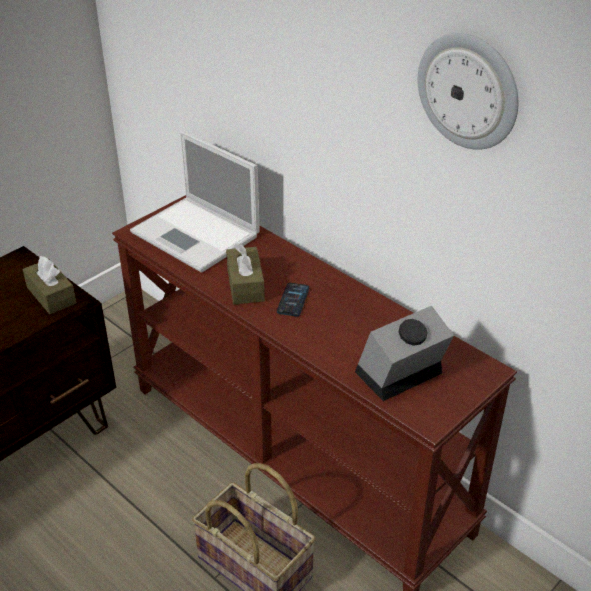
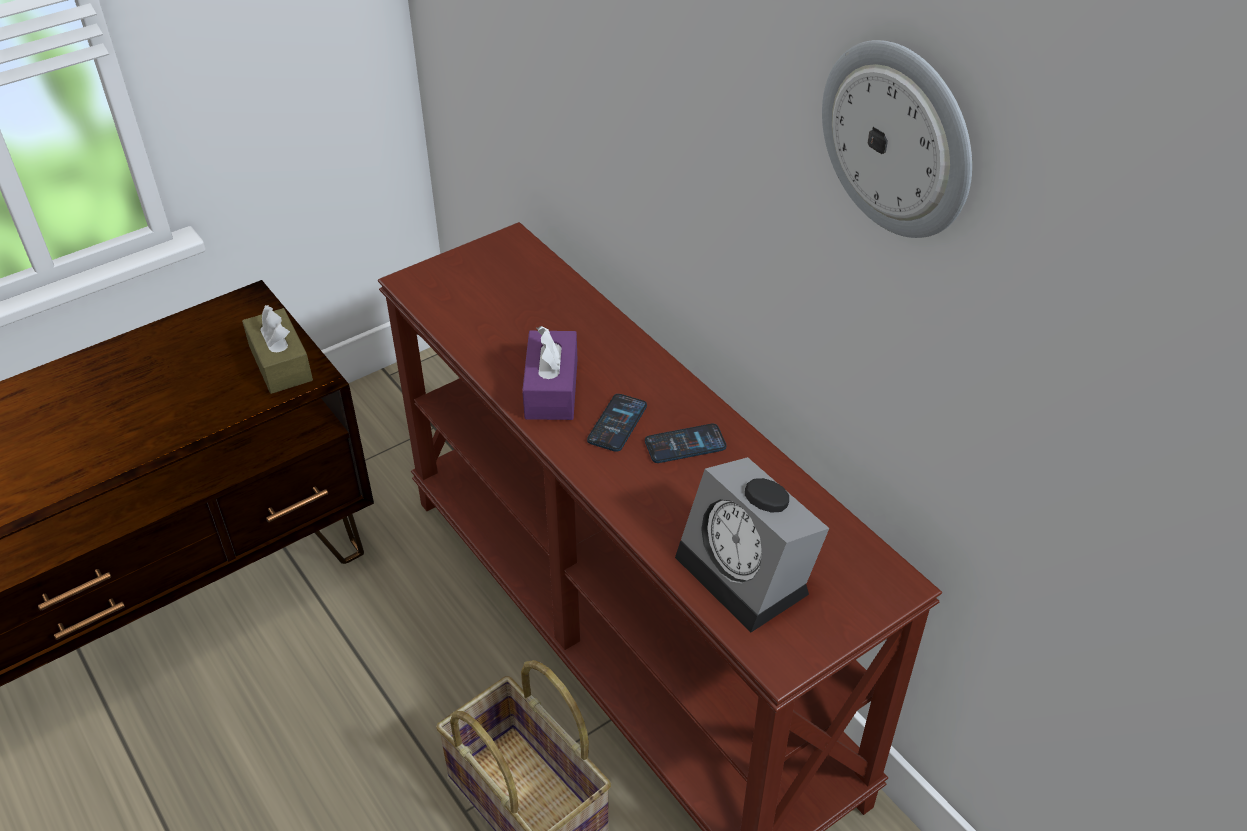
camera: 10 degrees right, 5 degrees up
(197, 235) = (500, 297): laptop -> none
(245, 285) = (551, 389): brown tissue box -> purple tissue box
(339, 307) = (685, 444): none -> phone
(399, 376) = (749, 575): alarm clock -> alarm clock turned 105 degrees counterclockwise

